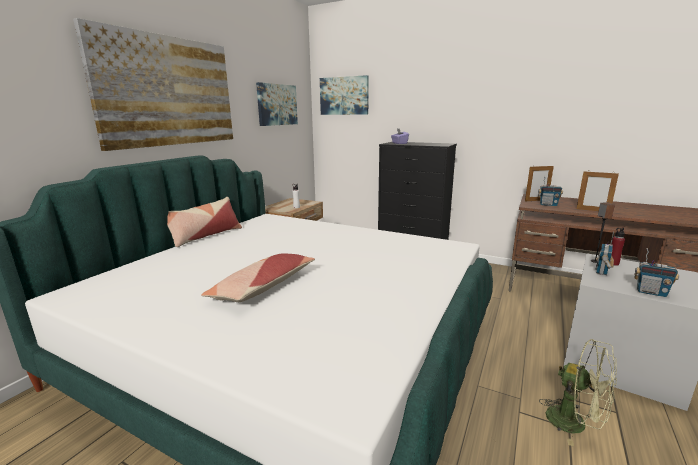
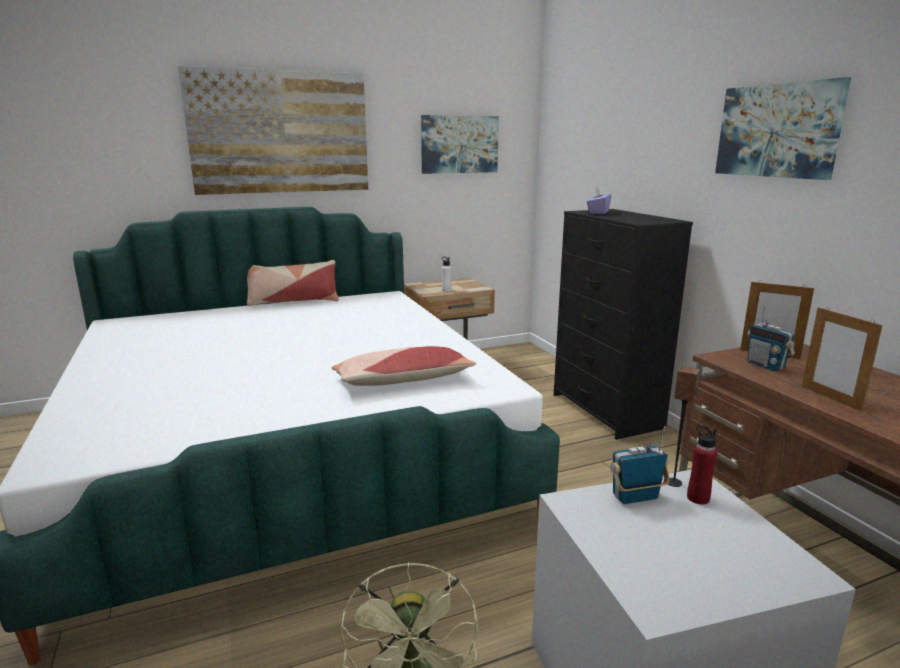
camera: 40 degrees right, 0 degrees up
(263, 287) = (218, 360): pillow -> pillow (402, 380)
(344, 96) = (570, 130): picture -> picture (777, 131)
(651, 292) = (621, 555): radio -> none

